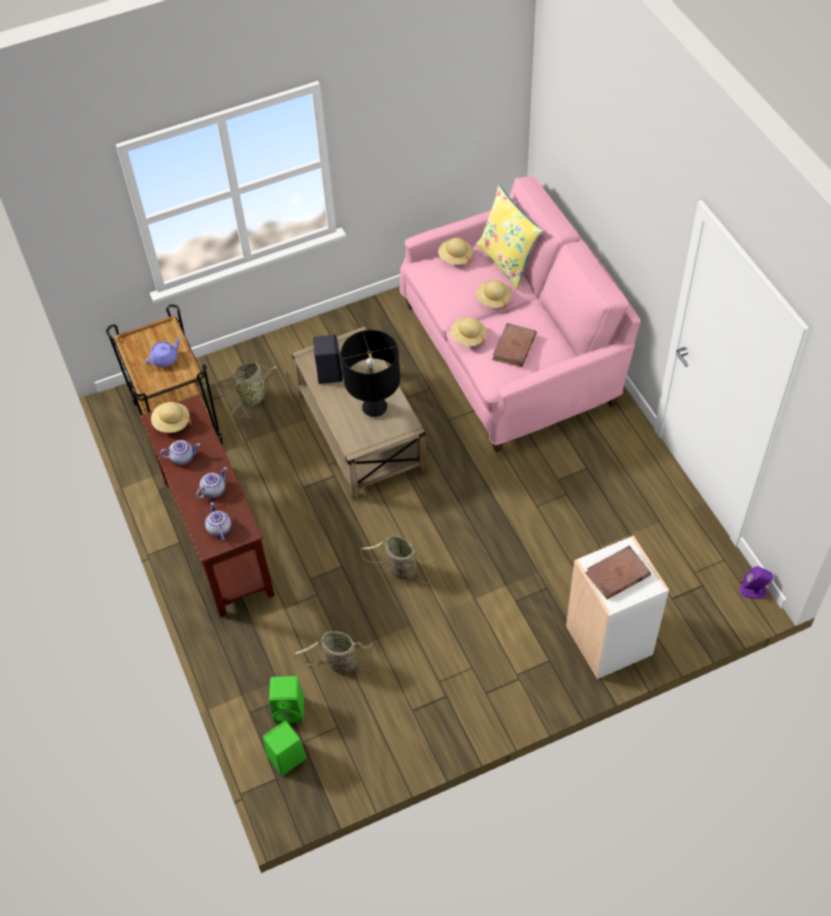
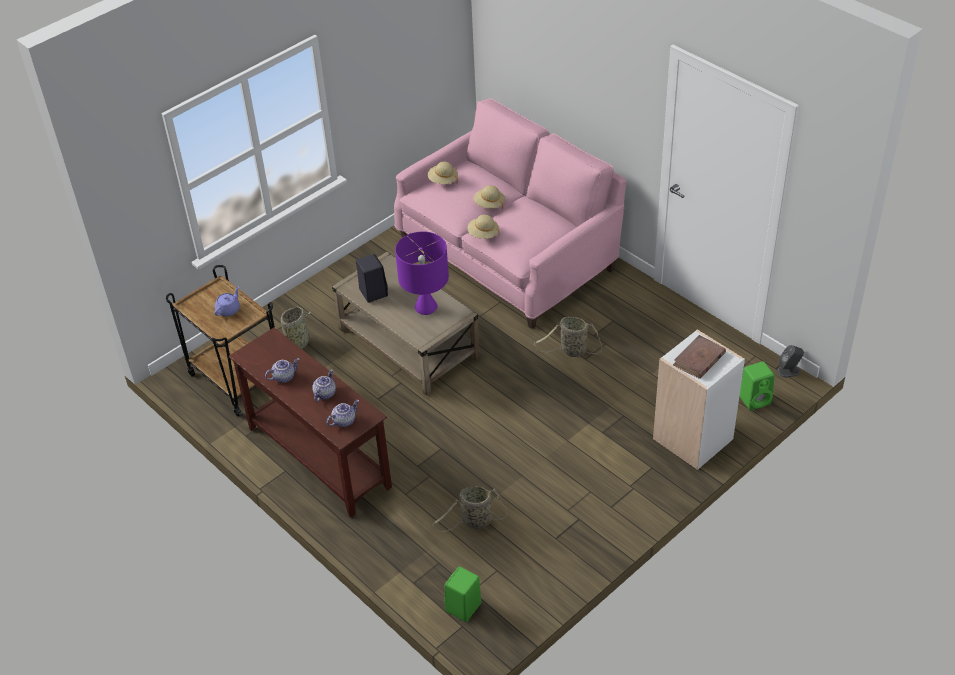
camera: 20 degrees left, 10 degrees down
(172, 423) = (261, 354): beige hat -> none
(218, 529) = (344, 421): teapot -> teapot turned 90 degrees clockwise
(290, 710) = (448, 570): green speaker -> green speaker (755, 399)
(375, 408) = (426, 308): black table lamp -> purple table lamp
(400, 569) = (492, 436): basket -> basket (571, 351)
(507, 261) = (487, 174): yellow pillow -> none
(514, 347) = (525, 232): brown book -> none
(753, 590) = (789, 371): purple speaker -> grey speaker

